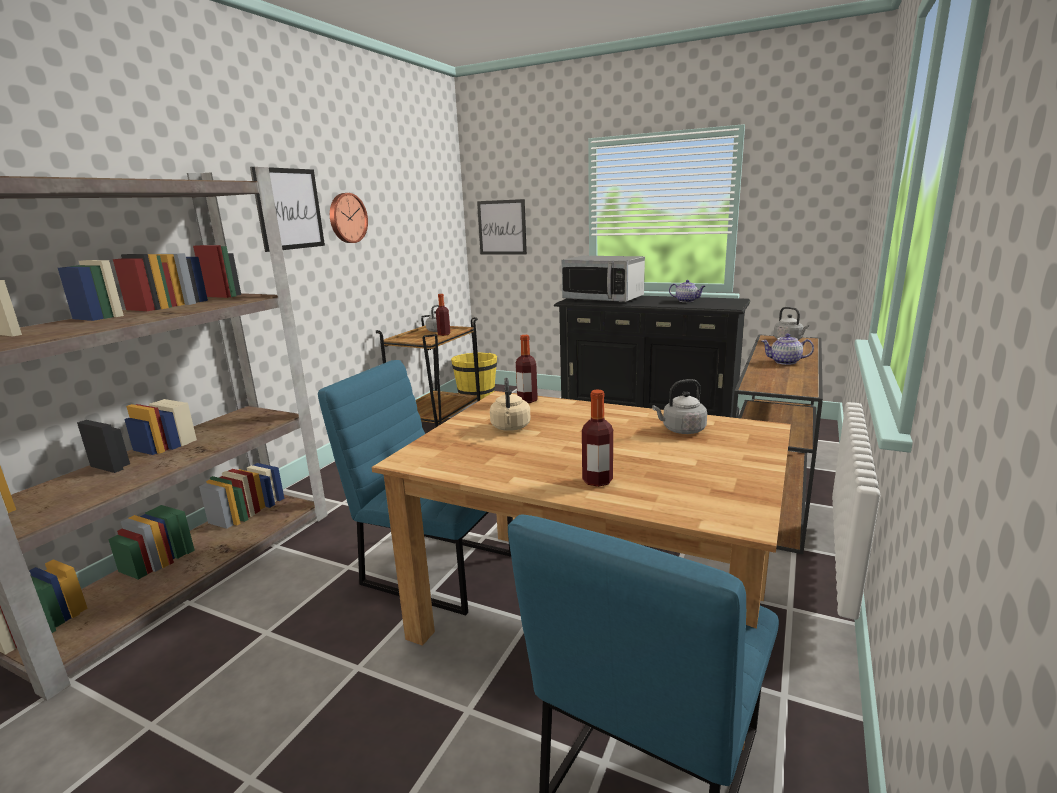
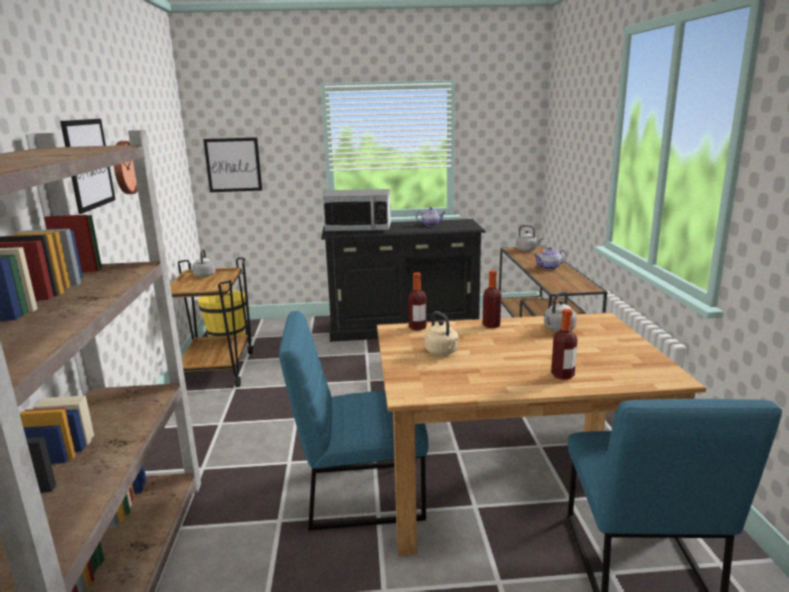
camera: 30 degrees left, 0 degrees up
(444, 334) = (219, 278): bottle -> bottle (491, 325)

